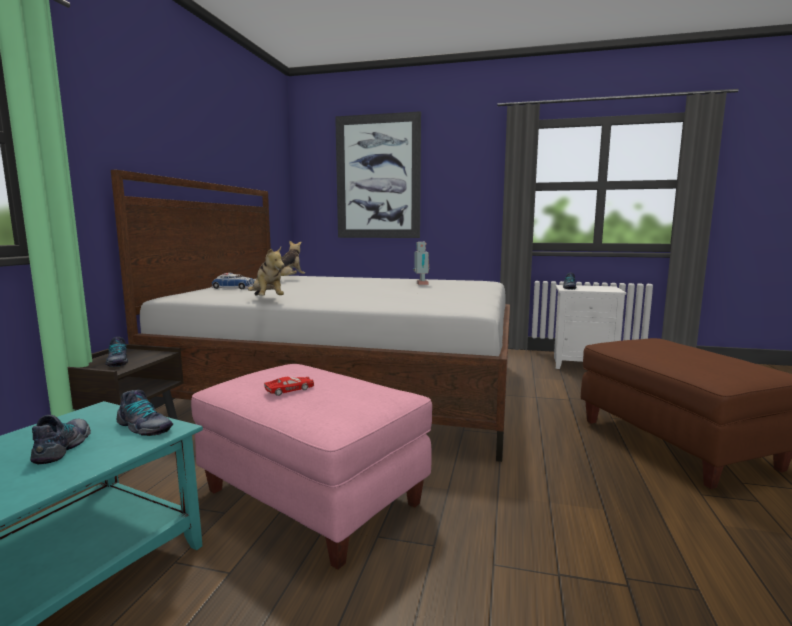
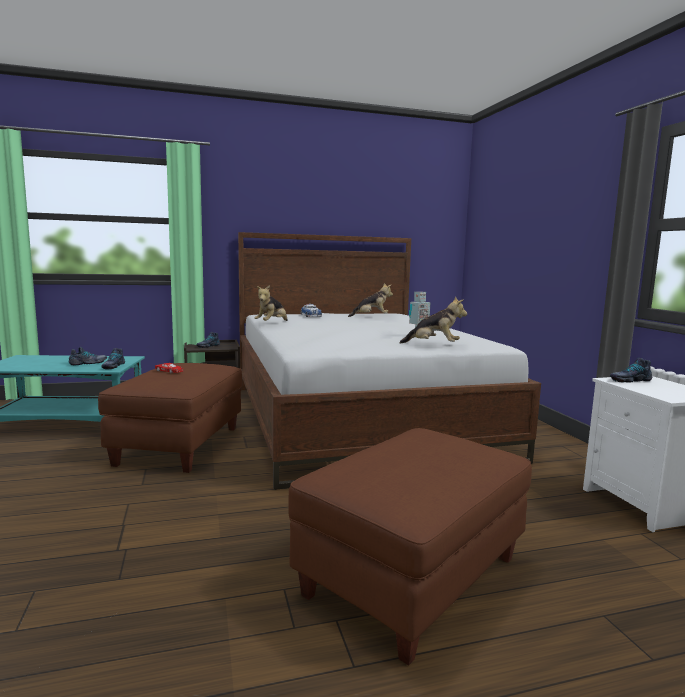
camera: 60 degrees right, 0 degrees up
(311, 498) = (178, 445): pink ottoman -> brown ottoman
(378, 177) = (518, 219): picture -> none
(475, 287) = (433, 345): none -> plush toy

